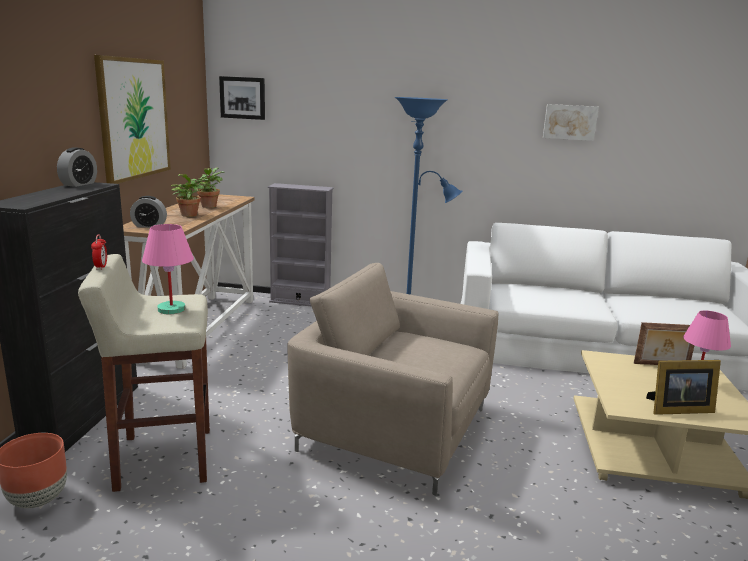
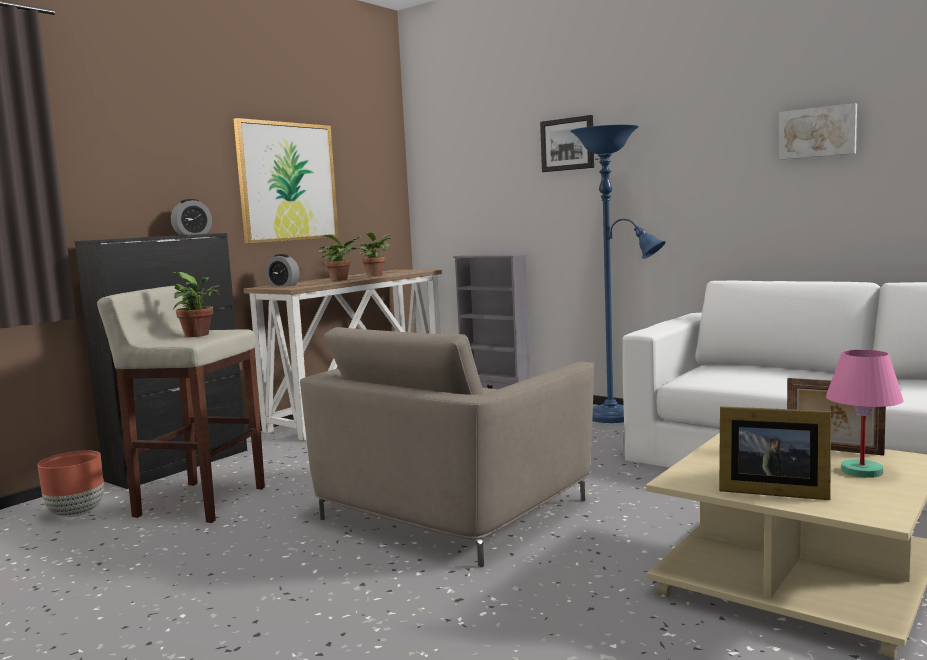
camera: 30 degrees right, 10 degrees down
(101, 267) = (141, 289): alarm clock -> none
(171, 309) = (199, 335): pink table lamp -> potted plant
(242, 98) = (437, 162): picture -> picture (567, 144)
(394, 428) = (452, 510): beige armchair -> beige armchair turned 105 degrees counterclockwise

